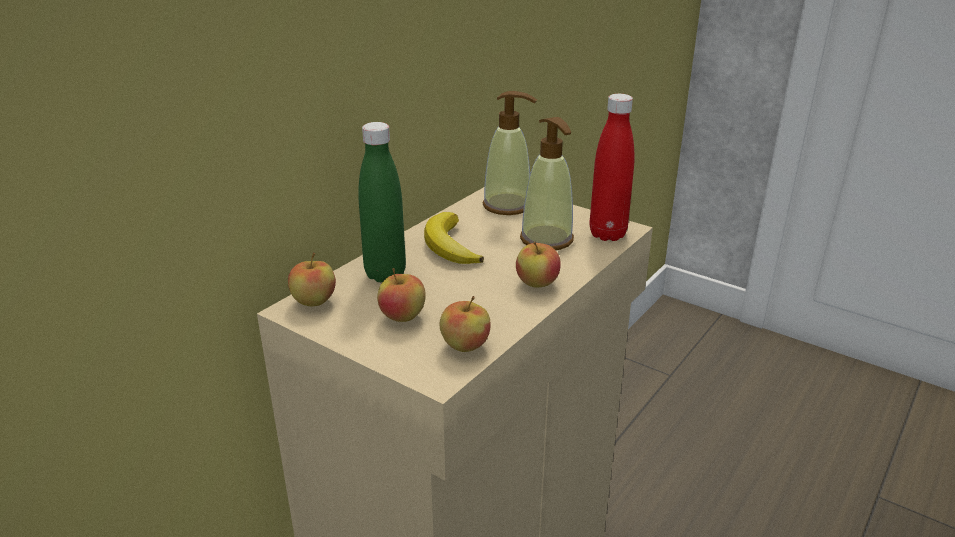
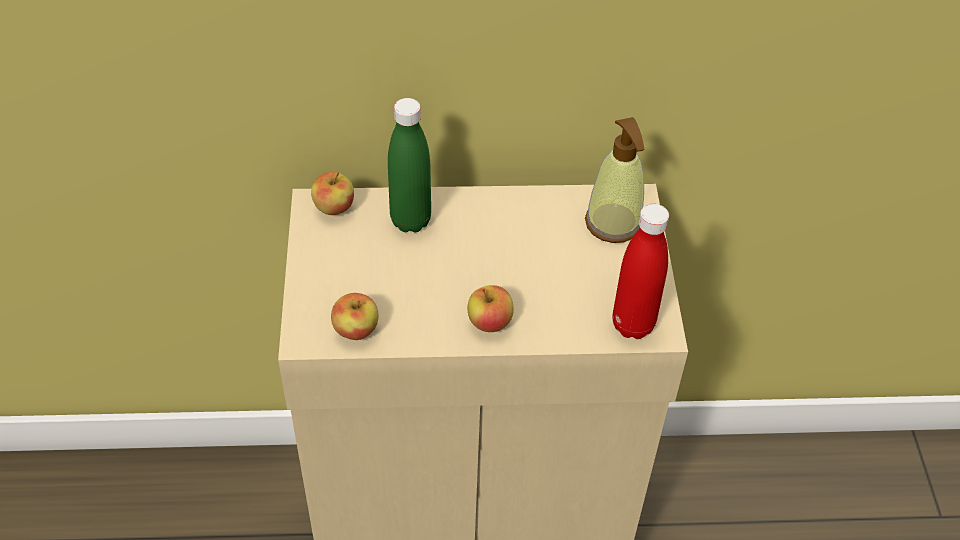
camera: 50 degrees right, 20 degrees up
(402, 317) = (360, 270): apple -> none
(450, 246) = (496, 230): banana -> none
(547, 240) = (575, 287): soap dispenser -> none

